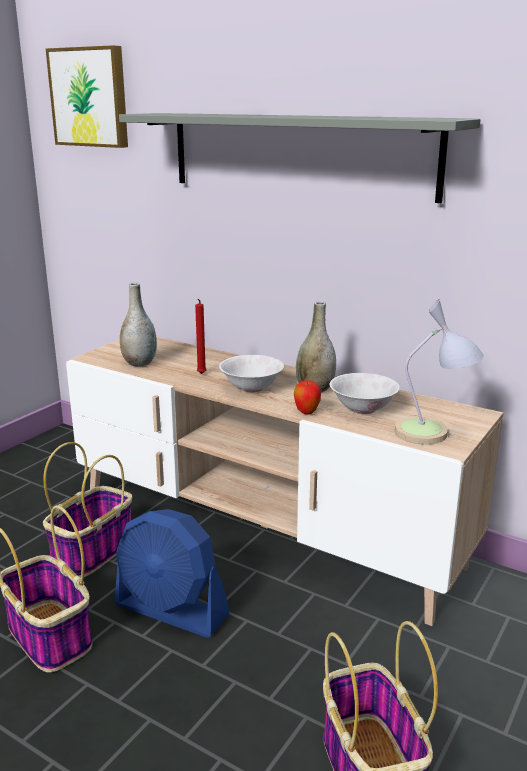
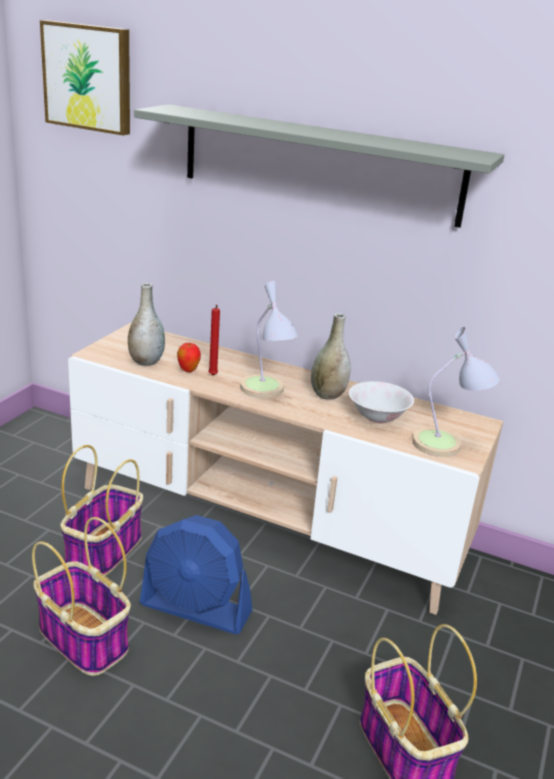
camera: 10 degrees left, 5 degrees up
(251, 387) = (266, 392): white bowl -> table lamp
(306, 412) = (327, 421): apple -> apple (188, 370)

